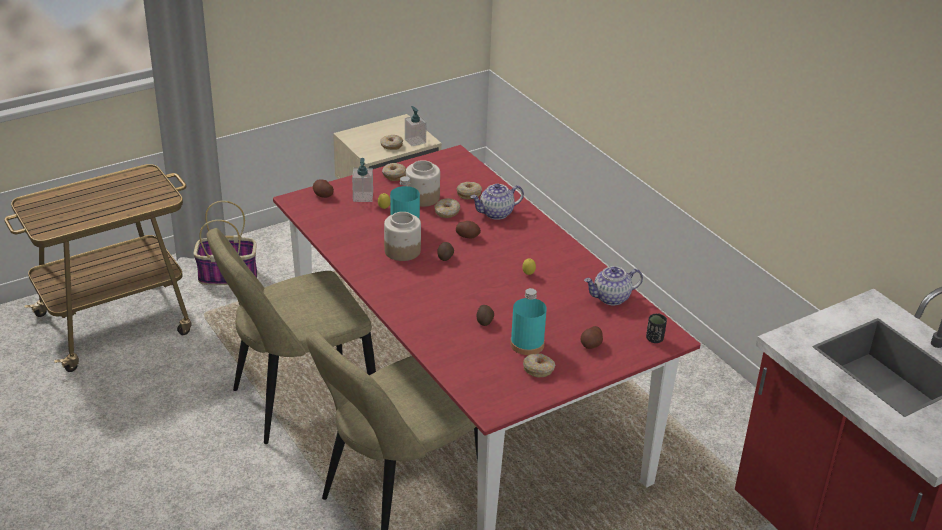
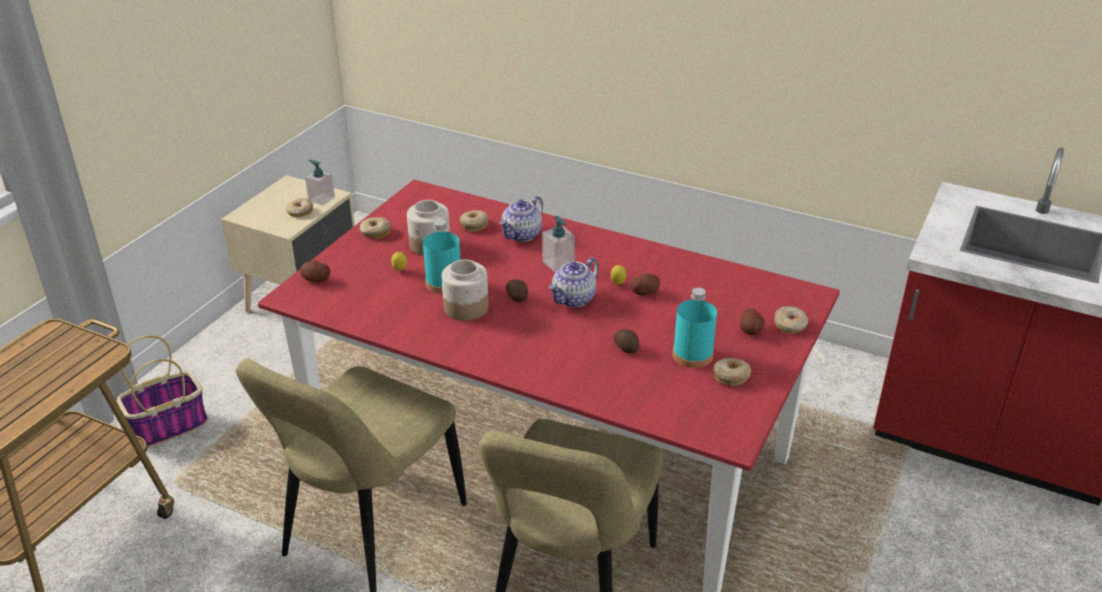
camera: 30 degrees left, 0 degrees up
(363, 197) = (364, 266): soap dispenser -> soap dispenser (558, 263)
(447, 212) = (471, 251): donut -> donut (790, 325)
(467, 236) = (517, 267): potato -> potato (645, 292)
(611, 298) = (718, 277): teapot -> teapot (574, 299)
(654, 339) = (798, 301): black cup -> none

